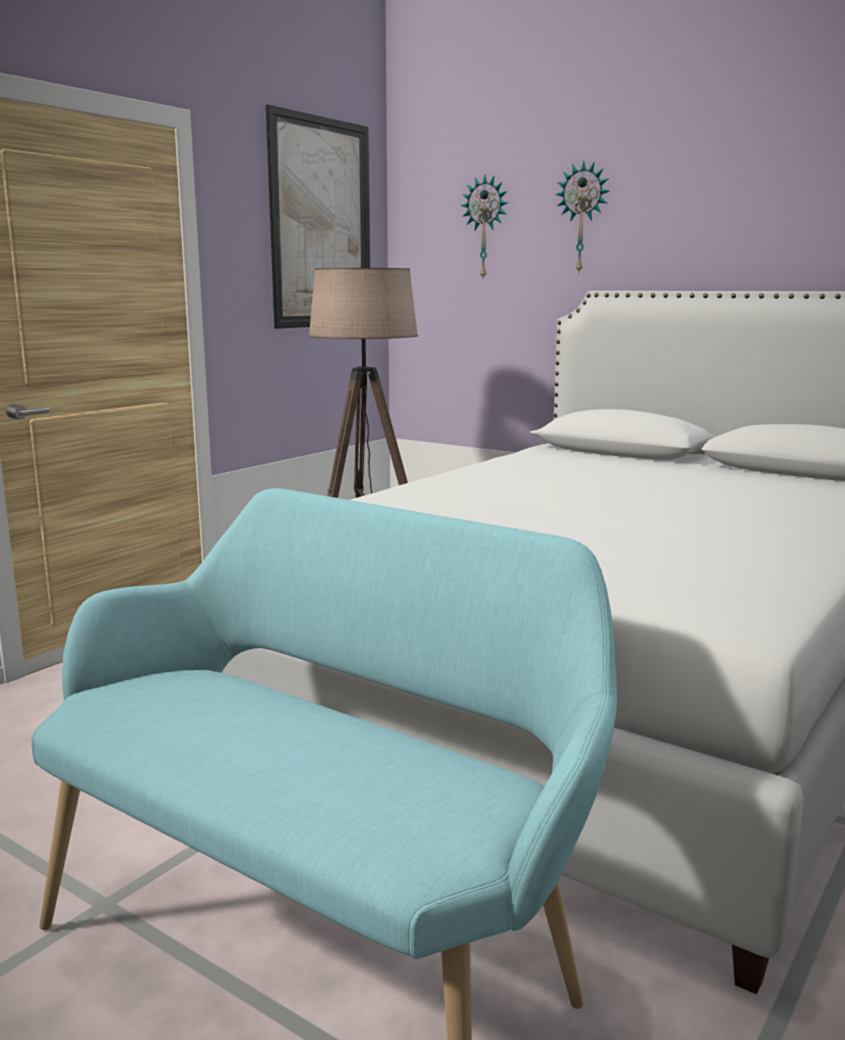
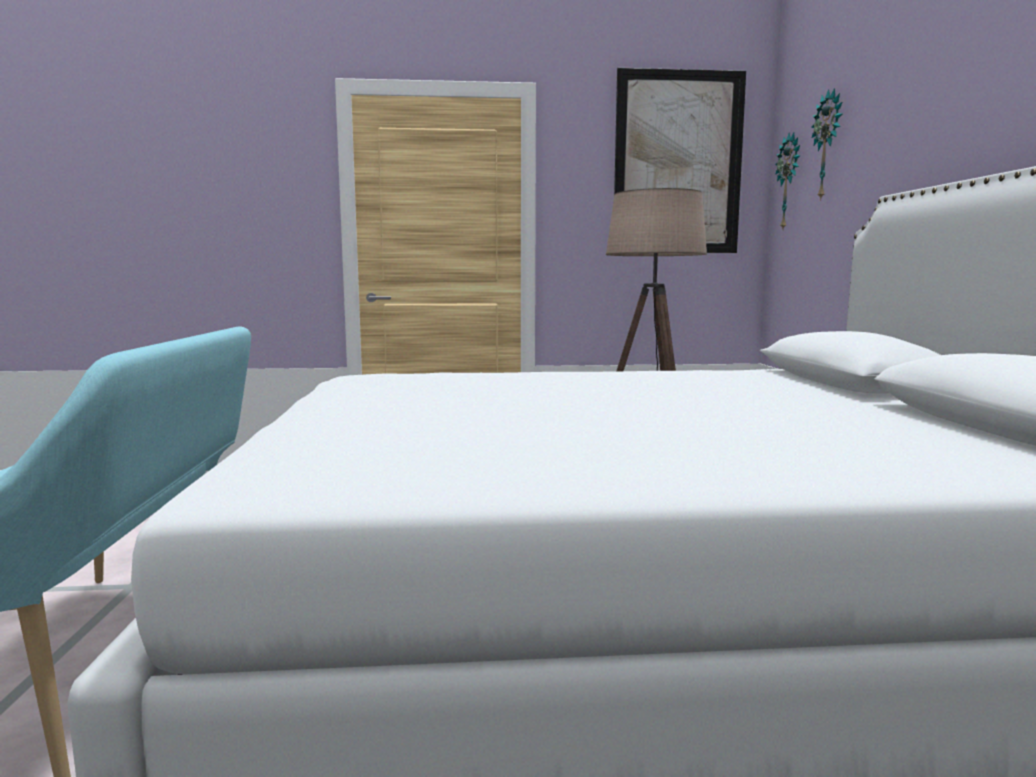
camera: 50 degrees right, 5 degrees down
(583, 218) = (900, 113): wall clock -> wall clock (790, 182)

